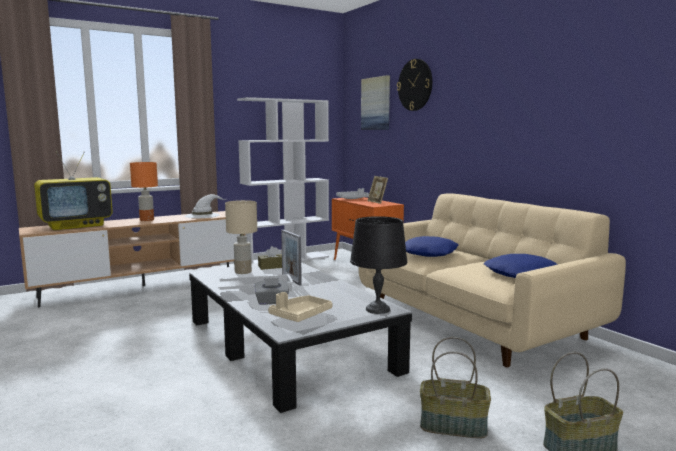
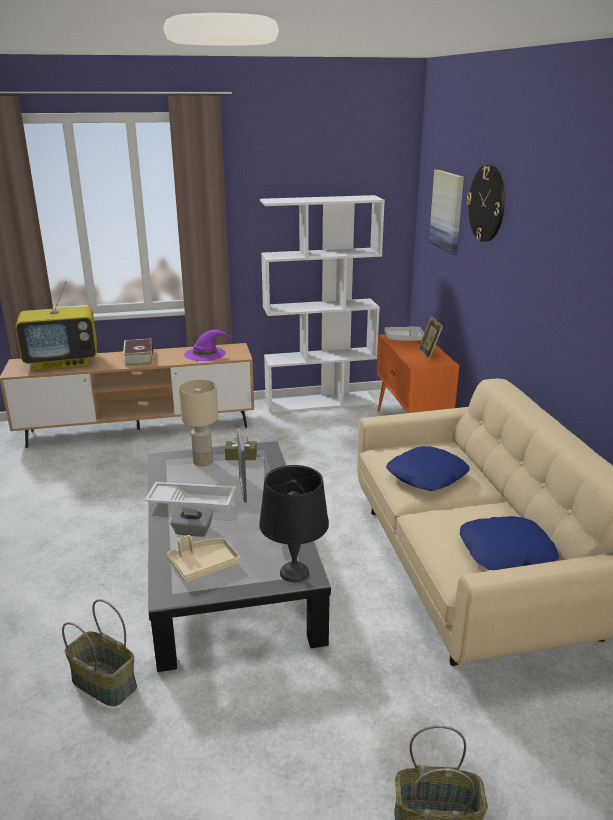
camera: 20 degrees right, 15 degrees up
(146, 220) = (139, 358): orange table lamp -> book
(203, 215) = (205, 353): white hat -> purple hat
(454, 425) = (319, 745): basket -> basket (105, 683)

